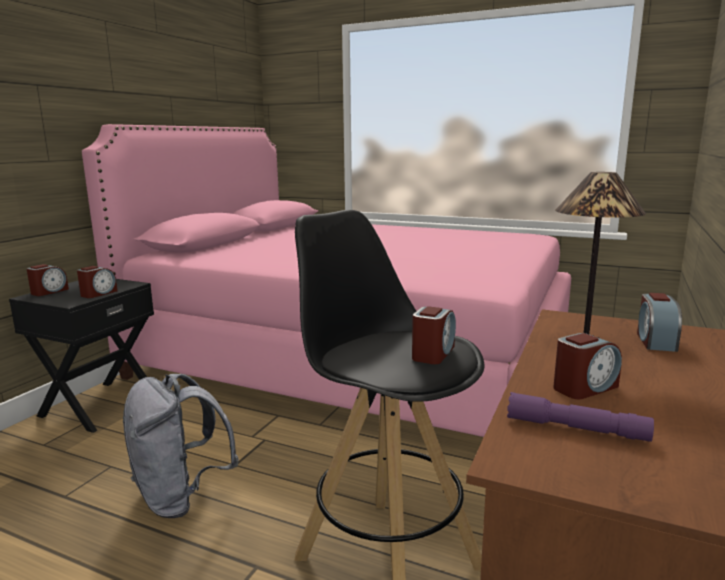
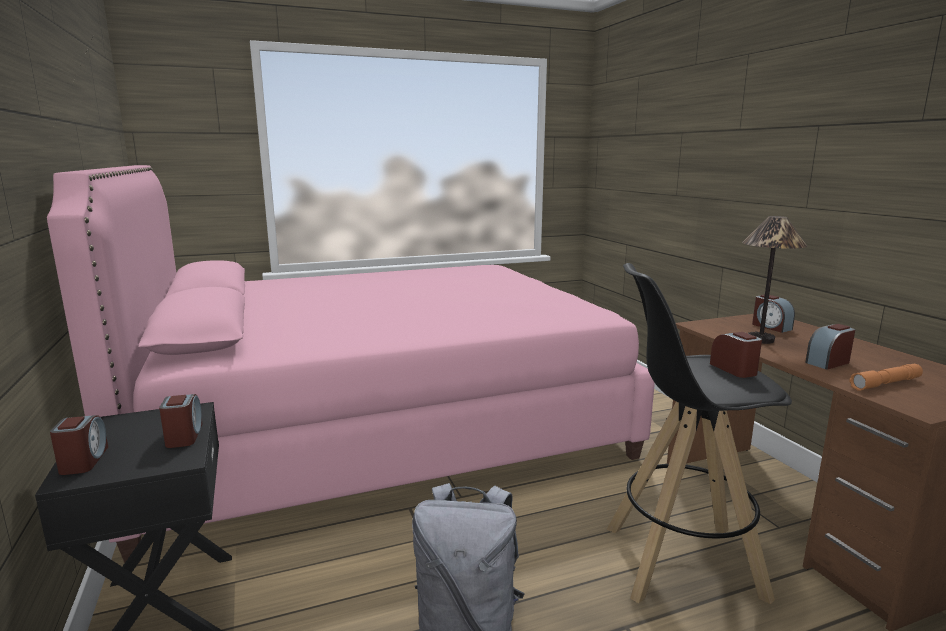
camera: 45 degrees left, 0 degrees up
(576, 428) = (885, 384): purple flashlight -> orange flashlight
(584, 387) = (828, 362): alarm clock -> alarm clock turned 135 degrees counterclockwise

